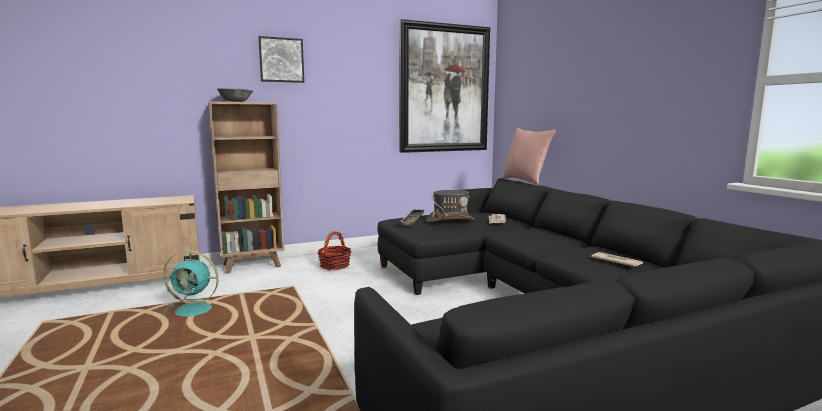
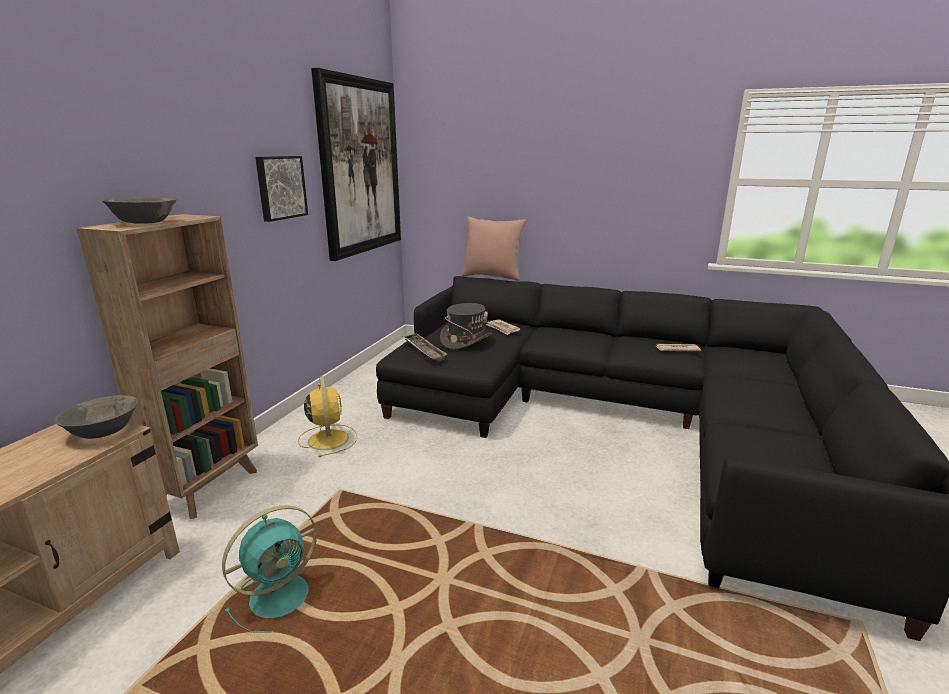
camera: 45 degrees left, 10 degrees up
(180, 200) = (104, 431): none -> grey bowl
(281, 60) = (178, 135): picture -> picture (280, 187)
(335, 265) = (328, 439): basket -> yellow fan

